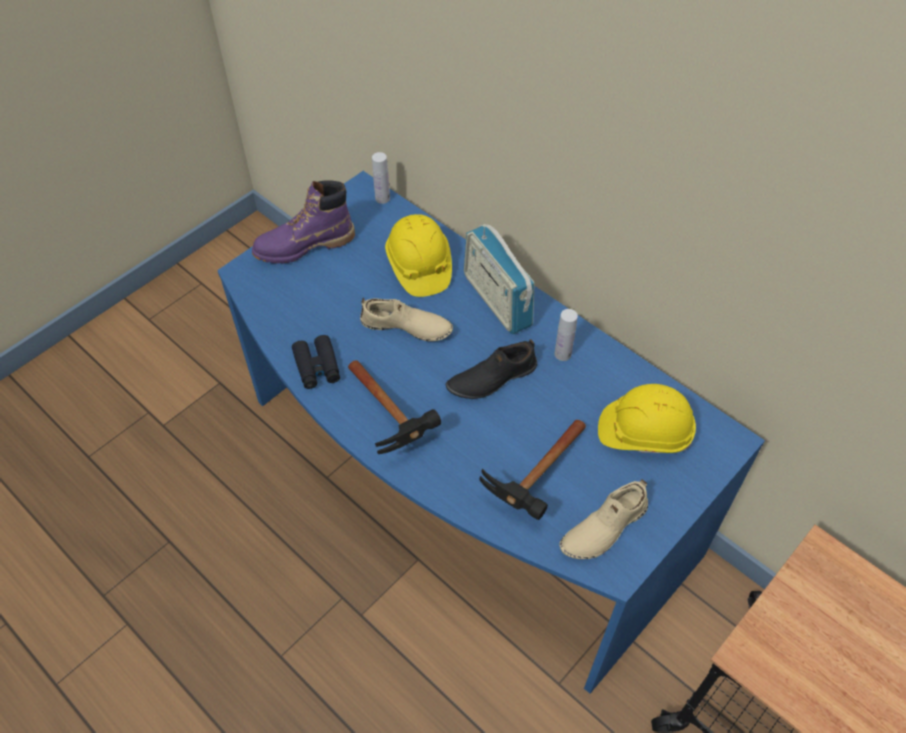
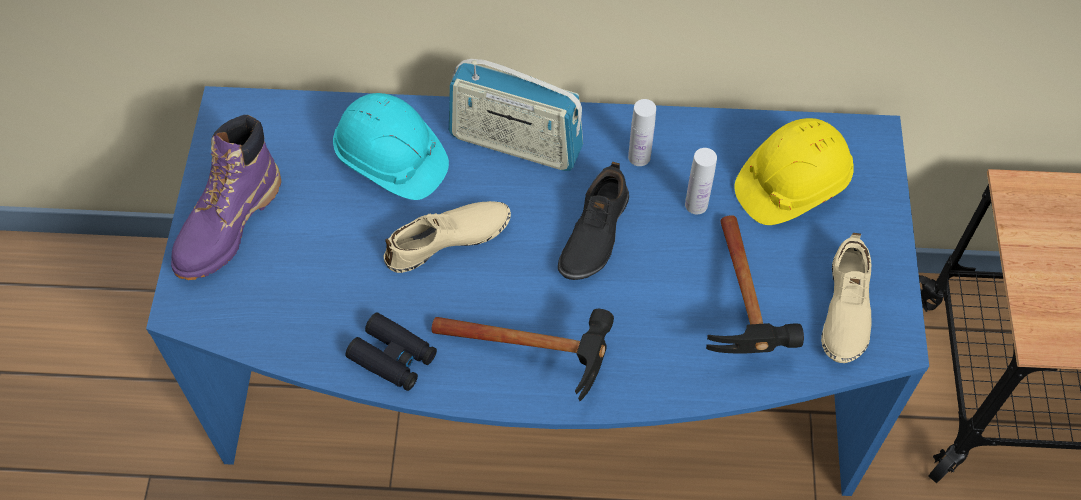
camera: 40 degrees left, 5 degrees up
(382, 198) = (265, 106): white bottle -> white bottle (696, 205)
(419, 266) = (391, 161): yellow hard hat -> turquoise hard hat

